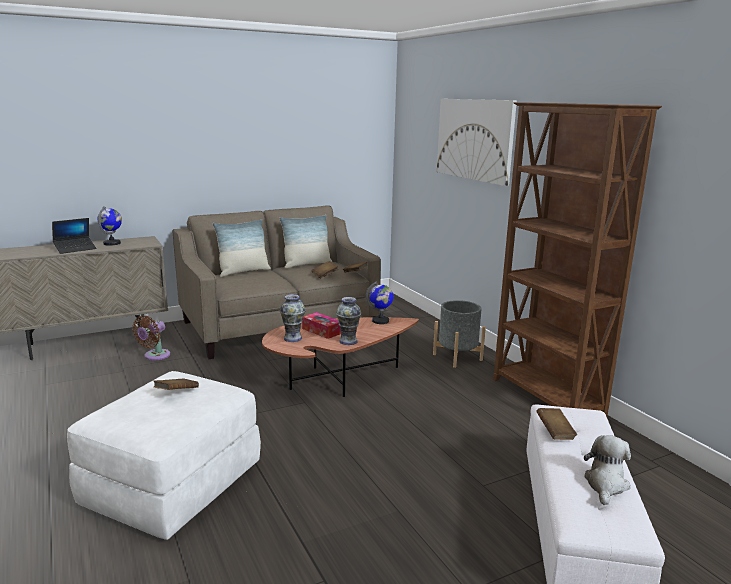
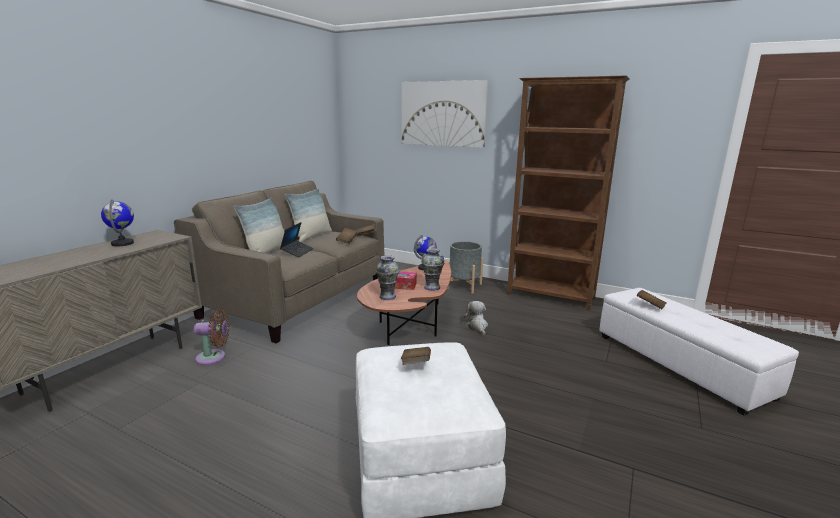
camera: 35 degrees left, 0 degrees up
(75, 249) = (86, 256): laptop -> laptop (297, 252)
(155, 356) = (214, 357): brown fan -> brown fan turned 90 degrees counterclockwise
(605, 484) = (720, 325): plush toy -> plush toy (477, 327)

